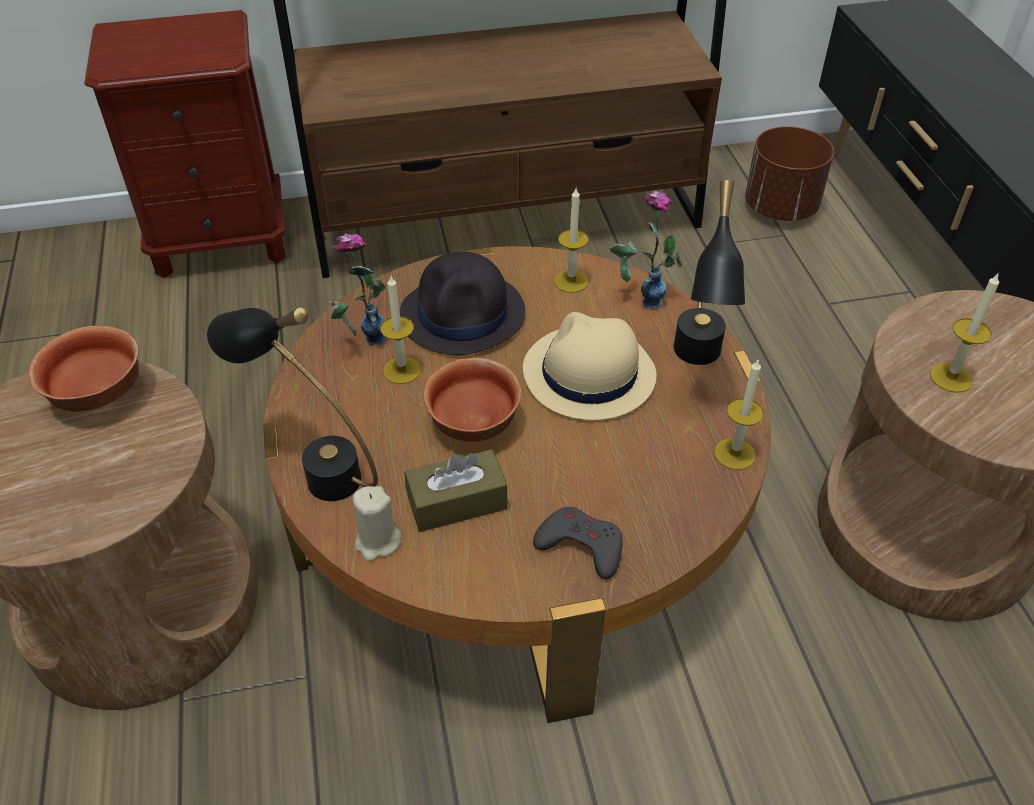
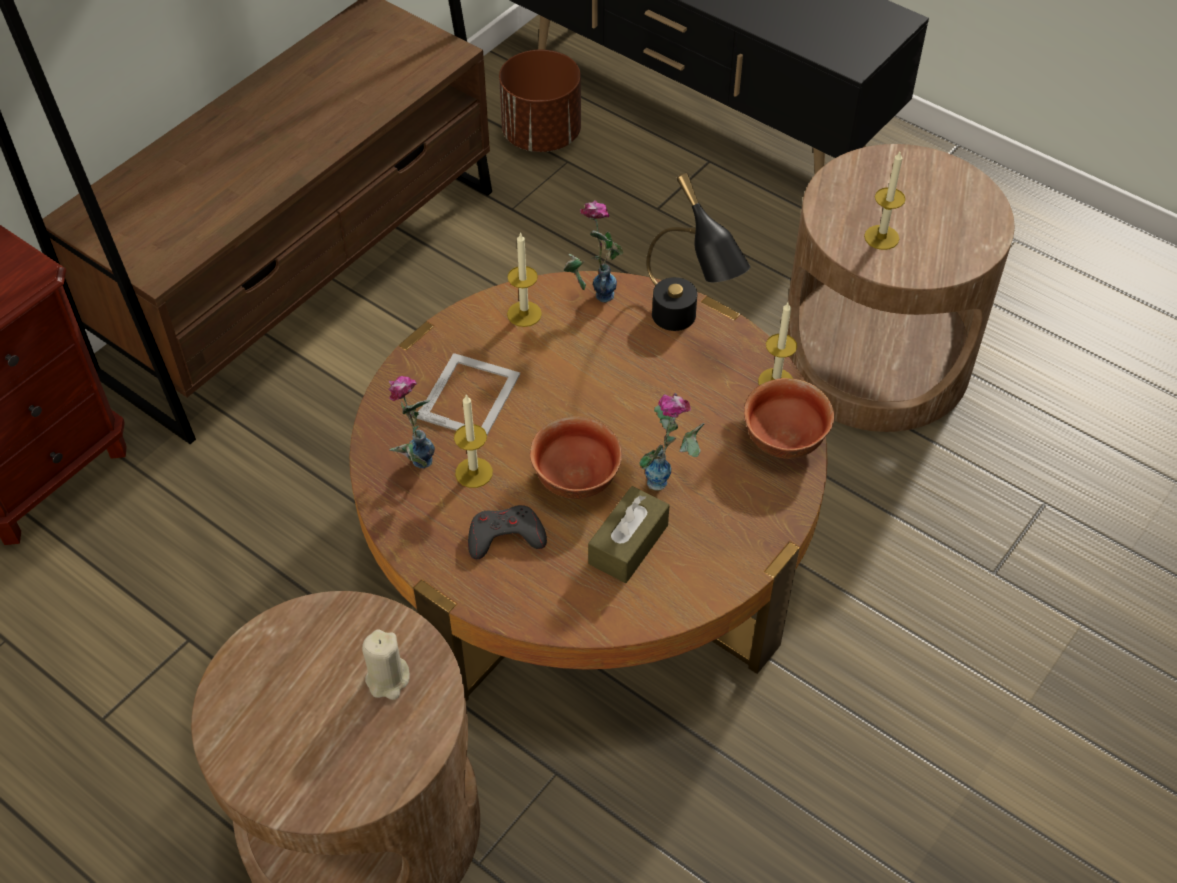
camera: 40 degrees left, 5 degrees up
(98, 396) = (297, 648): bowl -> bowl (786, 440)
(313, 469) = (496, 593): black table lamp -> none
(377, 541) = (604, 610): beige candle -> beige candle (388, 679)
(463, 314) = (470, 395): black hat -> picture frame
(550, 476) = (672, 481): none -> vase
(581, 545) = (742, 516): grey game controller -> grey game controller (505, 536)
(588, 374) = (617, 385): beige hat -> none

